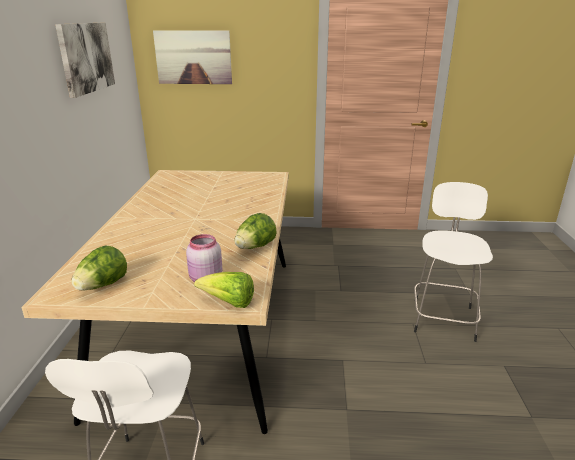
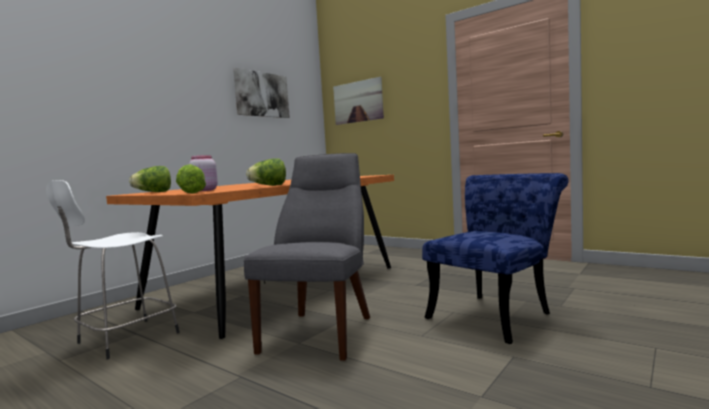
camera: 35 degrees right, 20 degrees down
(205, 327) = (276, 286): beige dining table -> orange dining table
(345, 386) = (321, 332): none -> grey chair
(443, 317) = (496, 314): white stool -> blue chair

